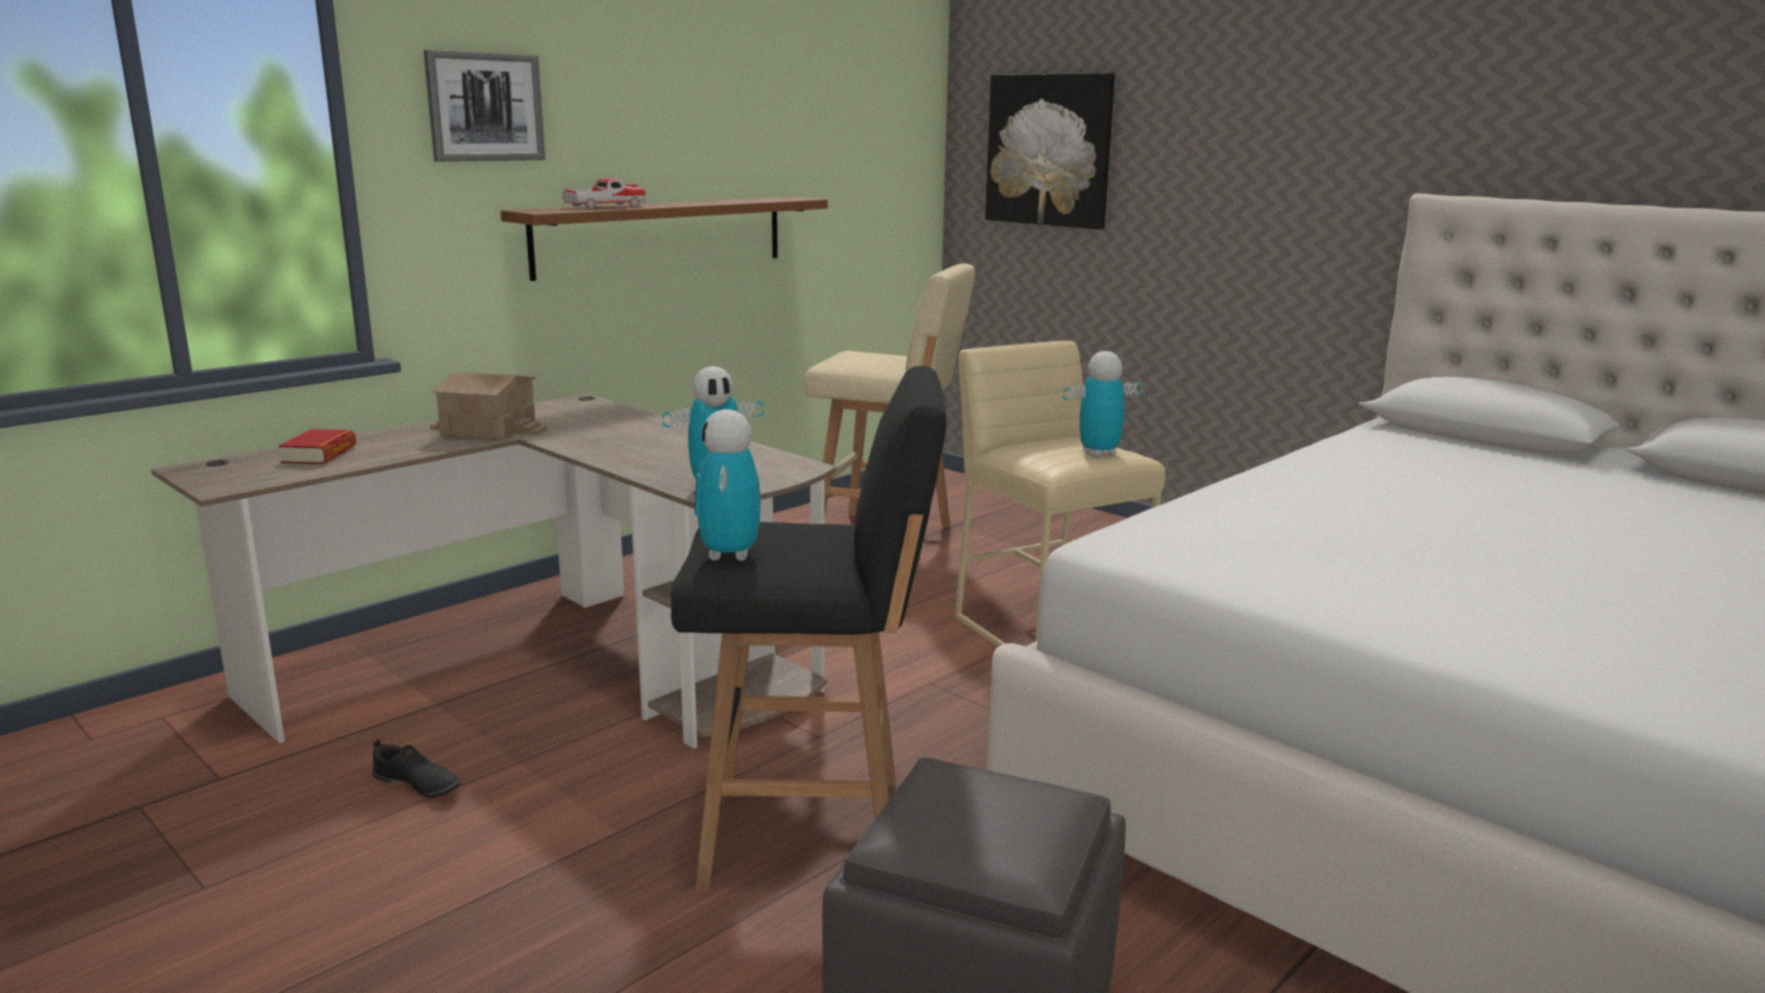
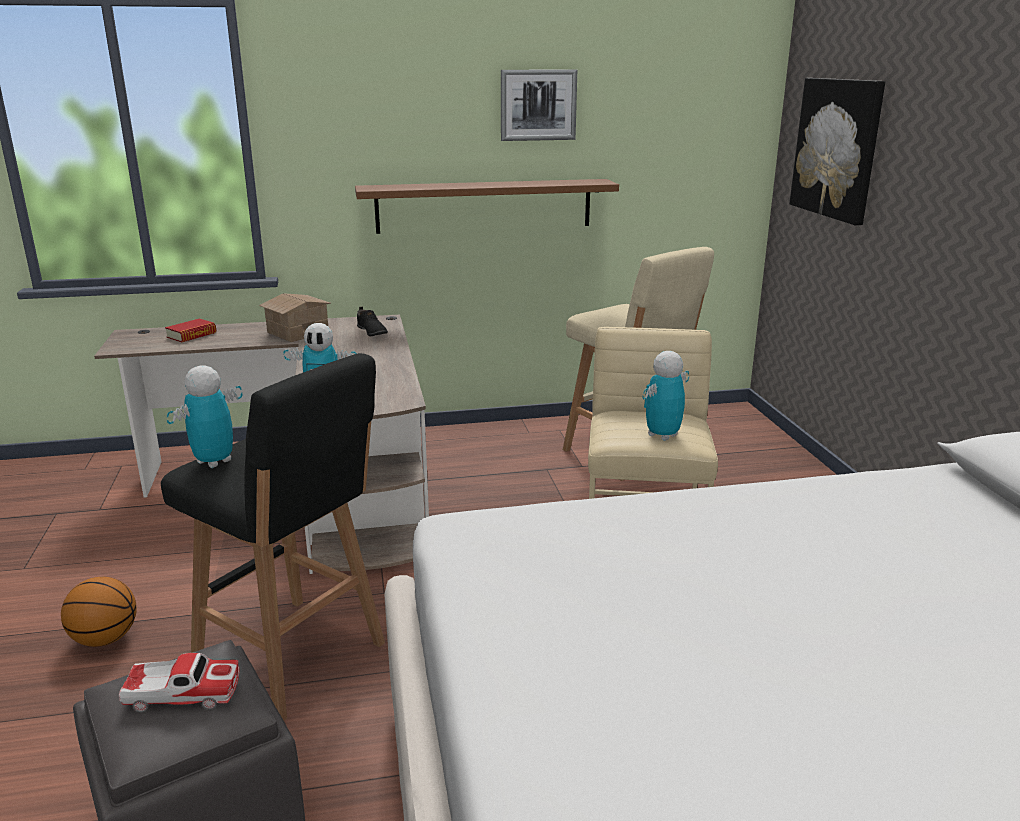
camera: 35 degrees right, 5 degrees up
(417, 784) = (164, 544): black shoe -> black shoe (371, 332)
(485, 107) = (345, 116): picture -> picture (538, 105)
(509, 911) = (105, 639): none -> basketball
(605, 207) = (426, 185): toy car -> toy car (182, 693)
(1098, 453) = (662, 435): toy robot -> toy robot turned 60 degrees counterclockwise

